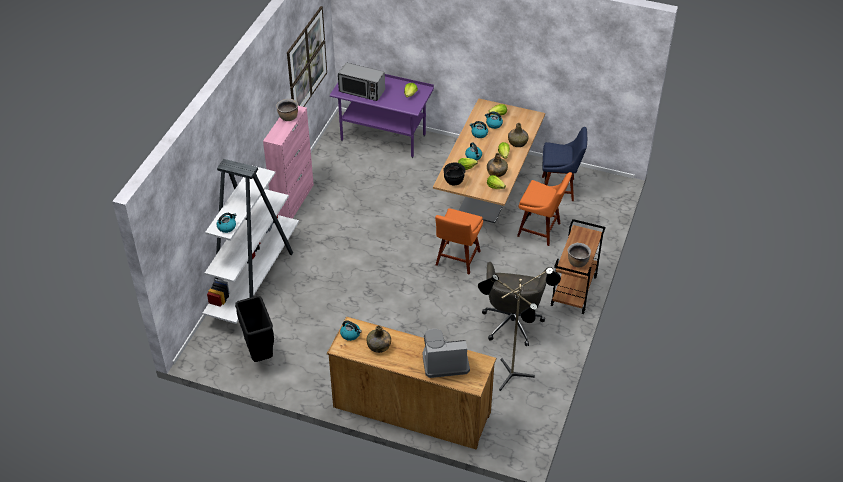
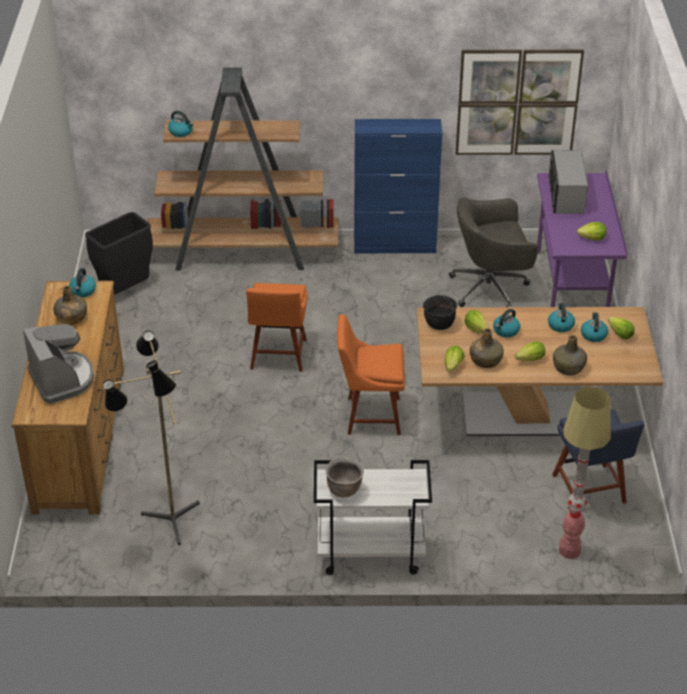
camera: 70 degrees right, 5 degrees down
(254, 279) = (243, 253): white bookcase -> brown bookcase
(288, 117) = (412, 125): brown cooking pot -> none
(293, 201) = (395, 245): pink cabinet -> blue cabinet
(512, 321) = (276, 499): grey office chair -> grey office chair (491, 288)
(541, 230) = (482, 489): orange chair -> orange chair (278, 356)
(574, 291) = (369, 554): brown cart -> white cart
(600, 211) = (569, 550): none -> floor lamp

